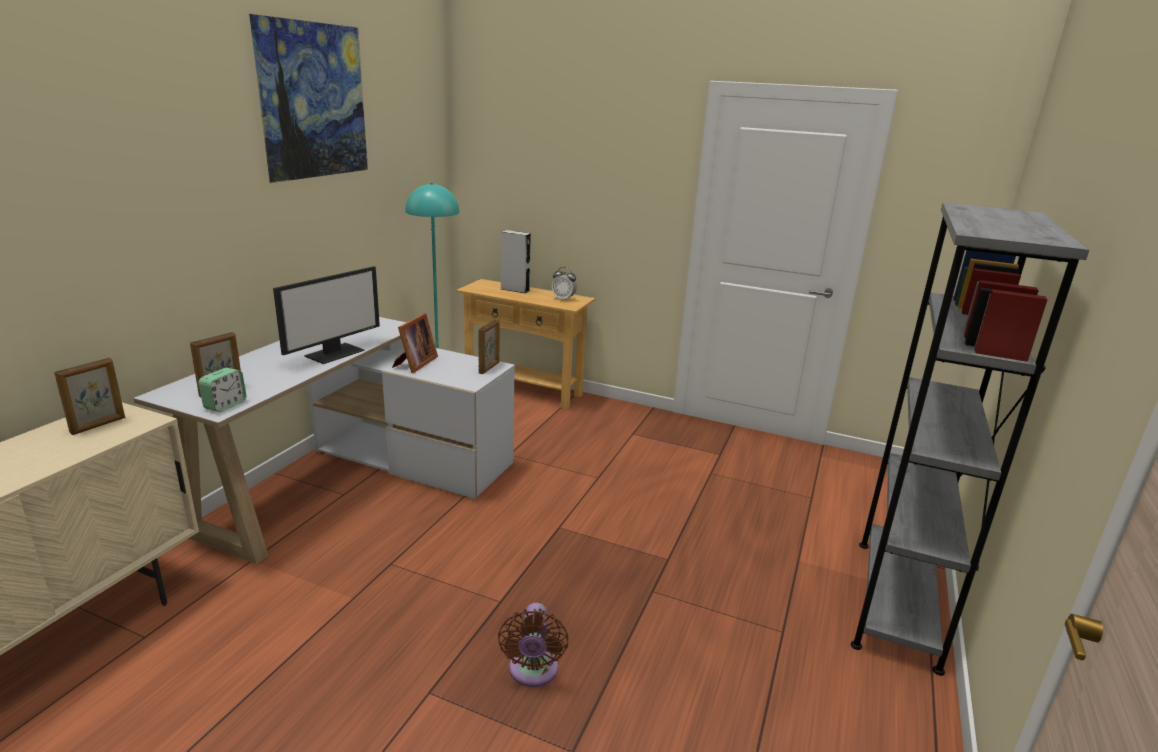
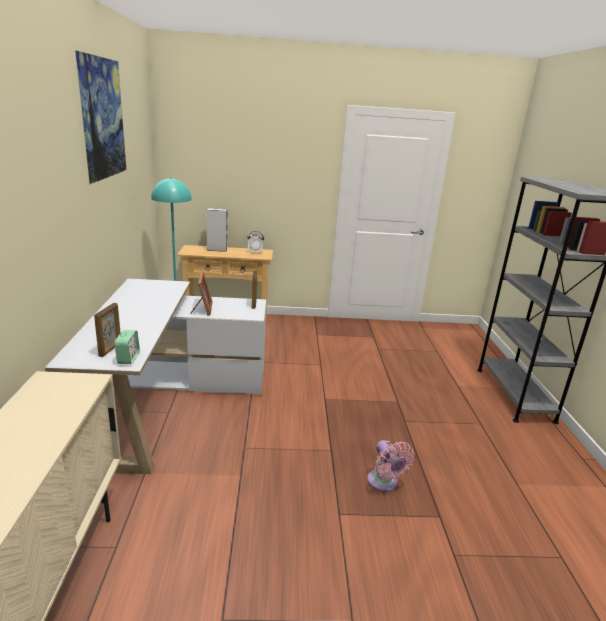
camera: 25 degrees left, 0 degrees up
(99, 425) = (57, 391): picture frame -> none
(334, 353) = (156, 309): monitor -> none
(533, 672) = (384, 483): brown fan -> pink fan

